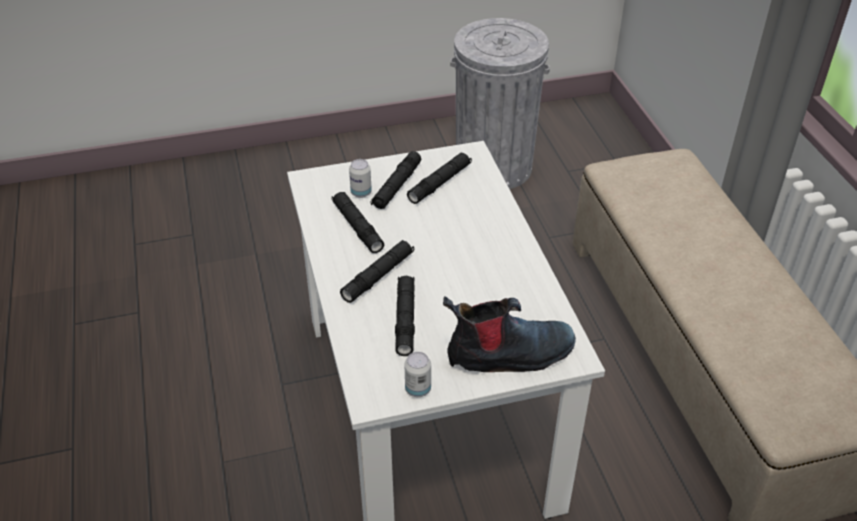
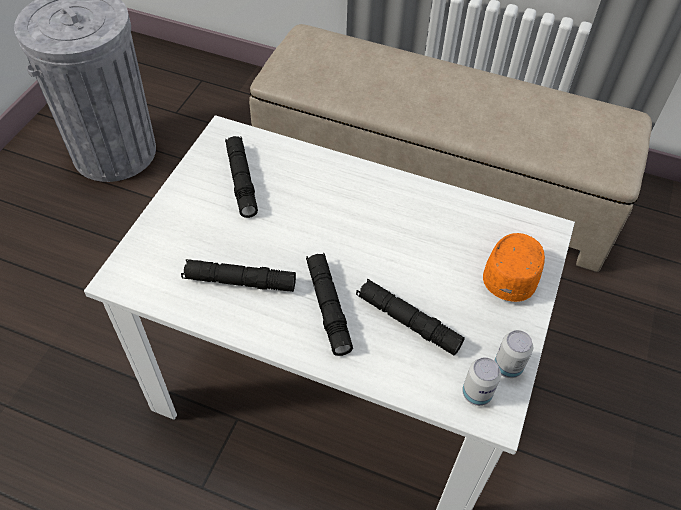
camera: 55 degrees left, 10 degrees up
(361, 193) = (190, 248): can -> can (476, 393)
(396, 186) = (211, 214): black flashlight -> none
(509, 355) = (513, 272): boot -> orange cap

